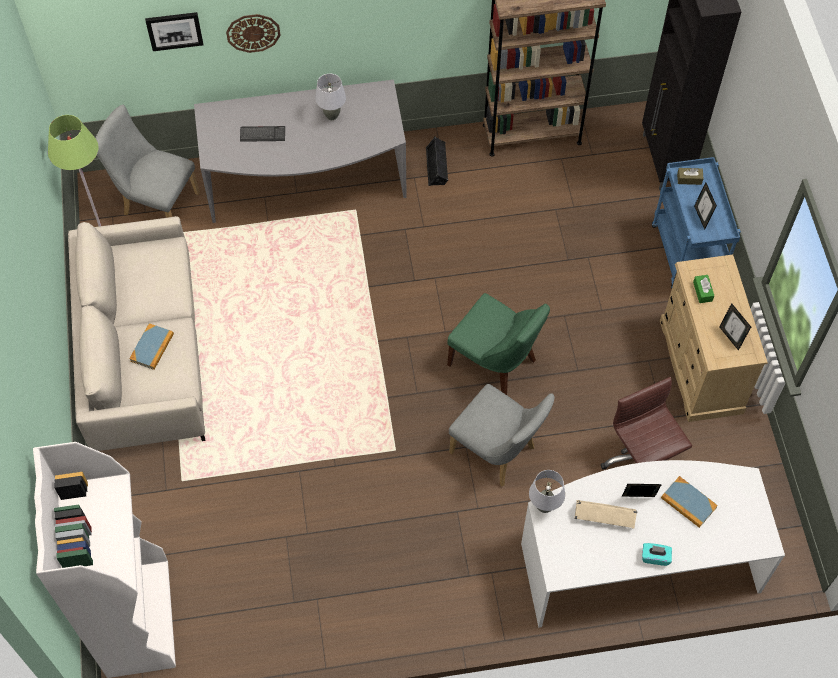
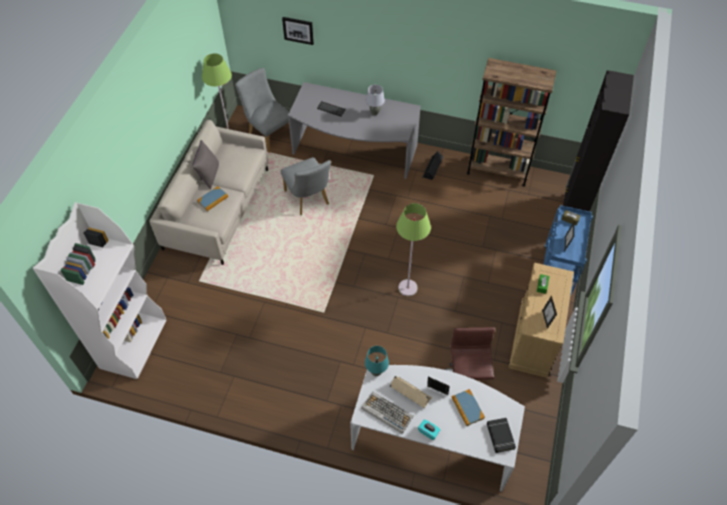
camera: 25 degrees right, 5 degrees down
(122, 312) = (208, 175): none -> grey pillow
(253, 32) = (342, 46): wall clock -> none
(495, 364) = (407, 288): green chair -> green floor lamp
(498, 453) = (382, 338): grey chair -> grey chair (308, 200)
(544, 507) = (376, 372): grey table lamp -> turquoise table lamp
(587, 556) = (386, 412): none -> keyboard
(747, 522) = (500, 436): none -> black book

